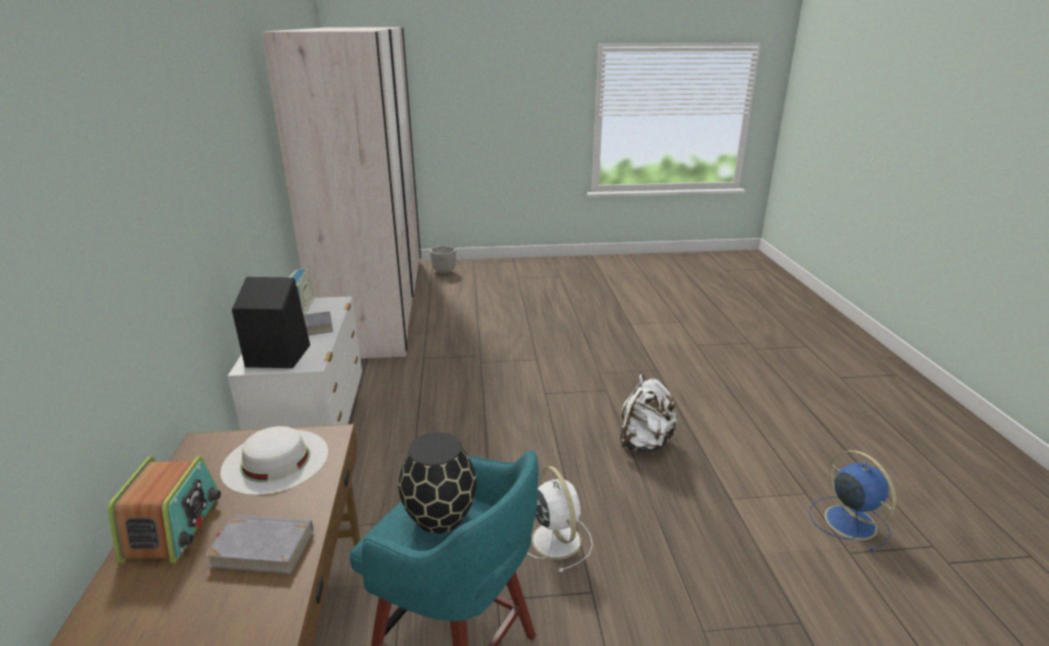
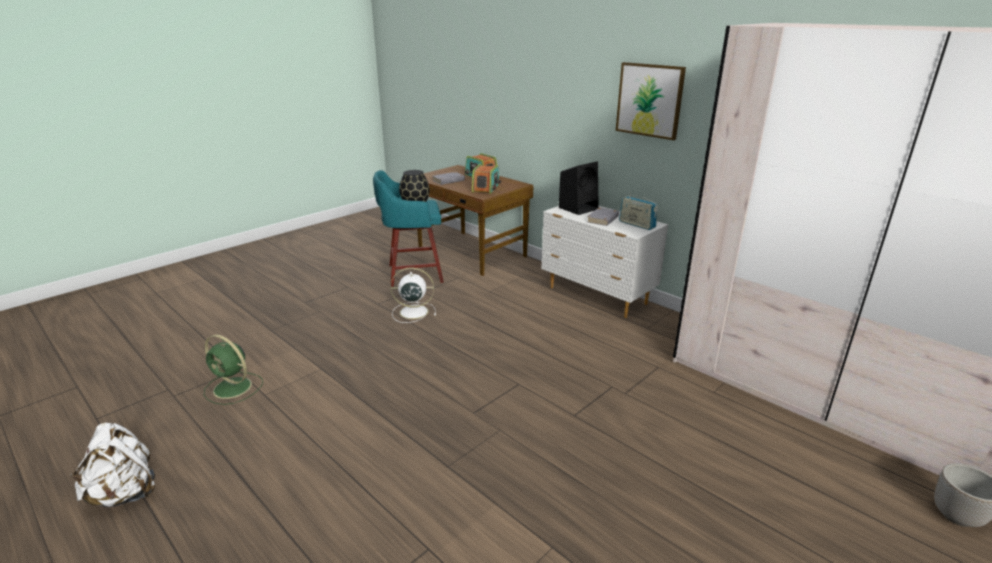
camera: 140 degrees right, 0 degrees up
(227, 156) = (649, 100): none -> picture
(275, 460) = (486, 188): white hat -> radio
(555, 538) = (412, 312): white fan -> white fan turned 150 degrees clockwise
(644, 443) = (402, 379): white backpack -> white backpack (125, 494)
(848, 520) = (234, 388): blue fan -> green fan

